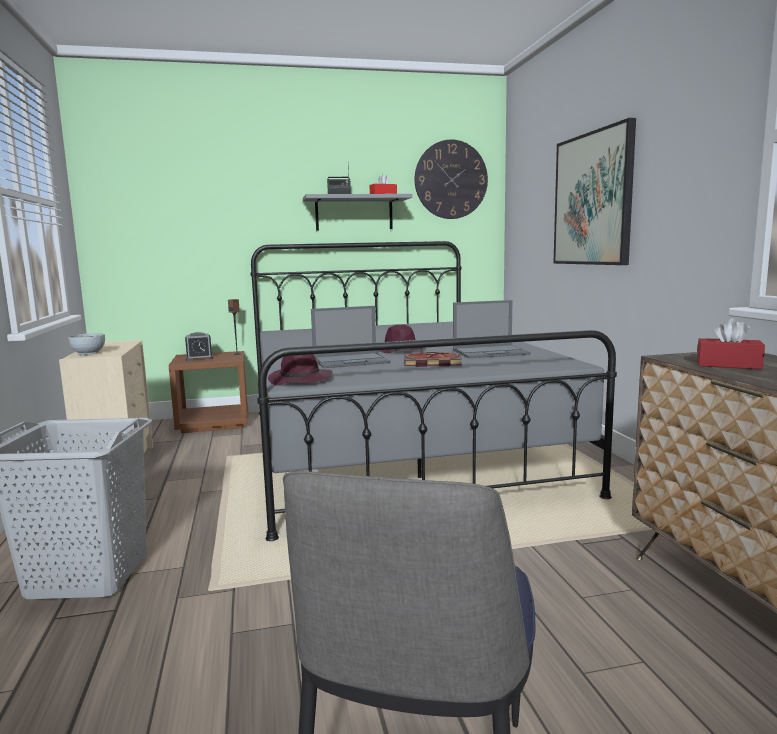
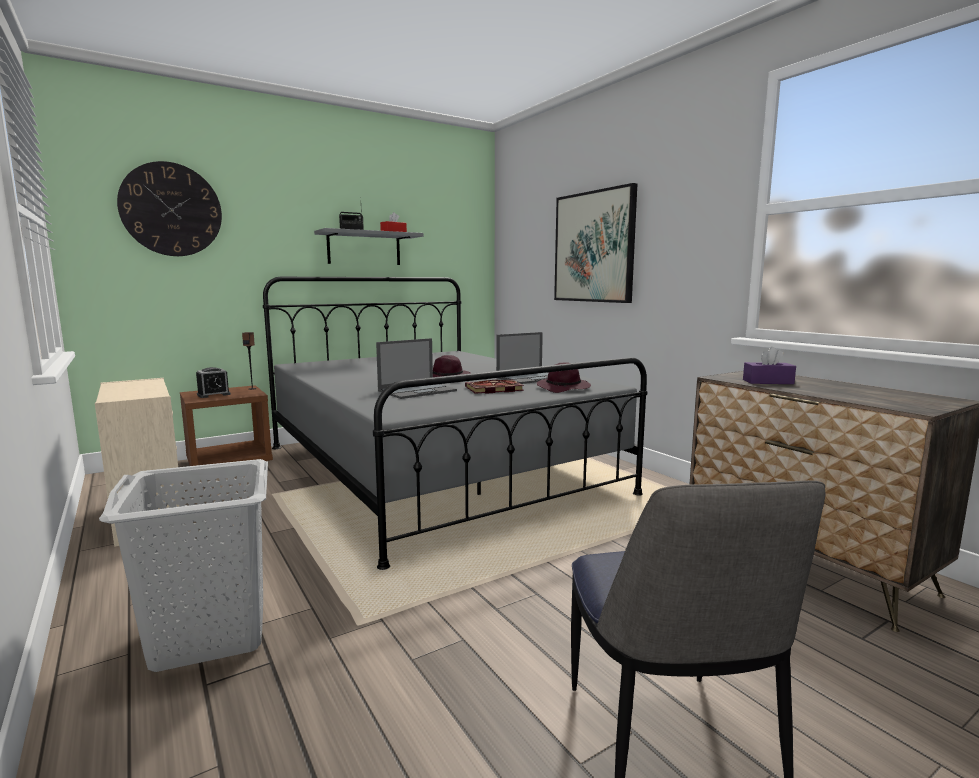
camera: 20 degrees left, 0 degrees up
(89, 353) = (122, 394): bowl -> none
(301, 380) = (397, 411): purple hat -> purple hat (564, 388)
(451, 180) = (450, 221): wall clock -> wall clock (171, 209)
(728, 365) = (768, 382): red tissue box -> purple tissue box

